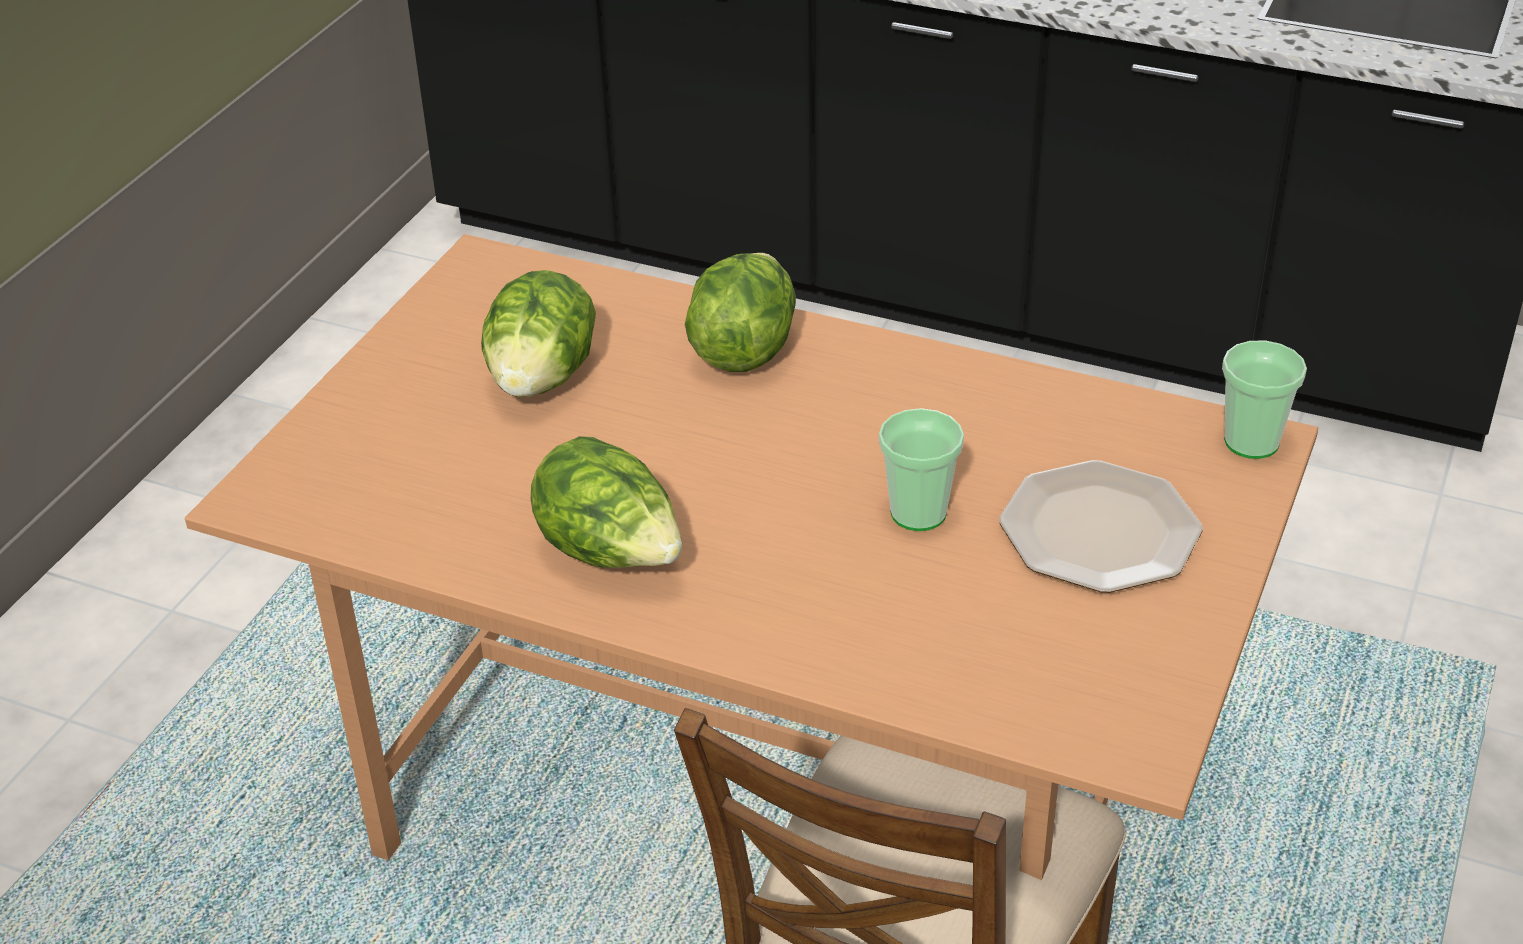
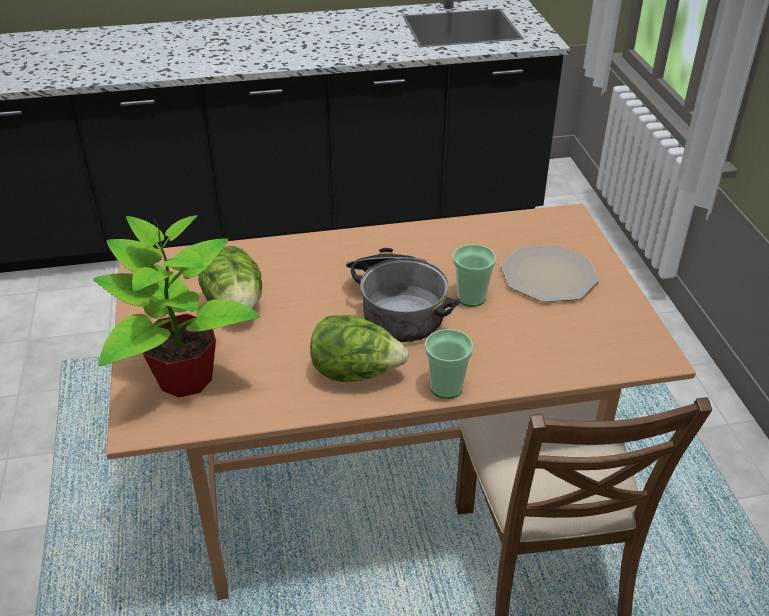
camera: 35 degrees left, 0 degrees up
(371, 456) = (183, 378): none -> potted plant
(744, 348) = (319, 256): lettuce -> none
(780, 480) = (397, 308): none -> cooking pot
(1251, 442) = (566, 218): cup -> cup (446, 387)

